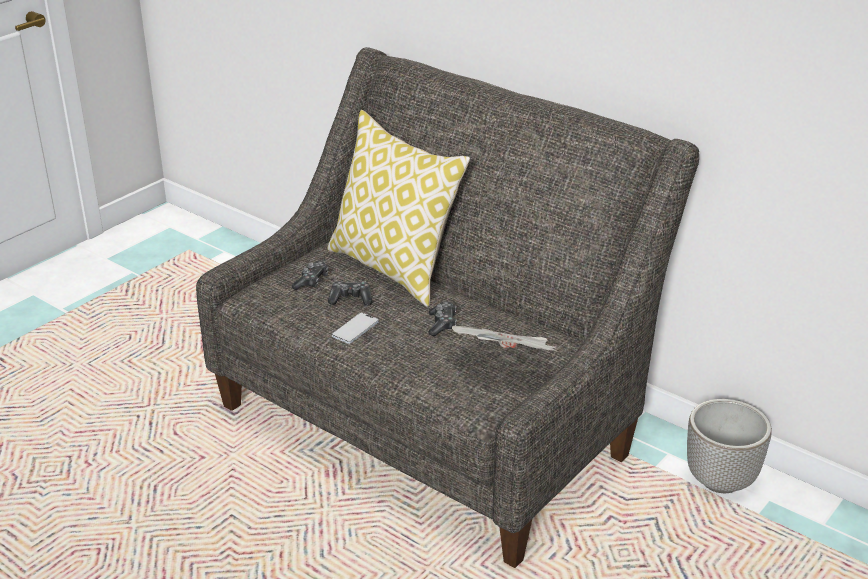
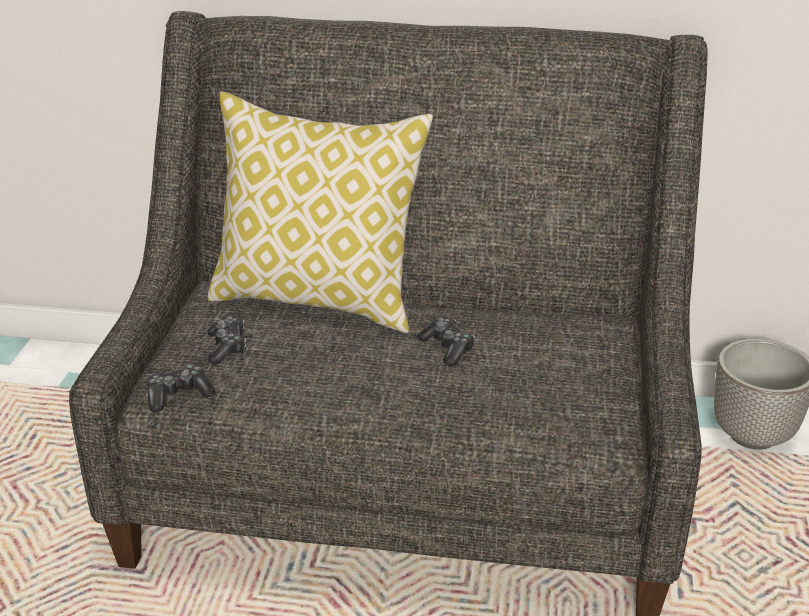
camera: 30 degrees left, 0 degrees up
(351, 299) = (302, 353): game controller -> game controller (178, 395)
(355, 329) = (347, 390): phone -> none
(508, 361) = (569, 367): newspaper -> none

